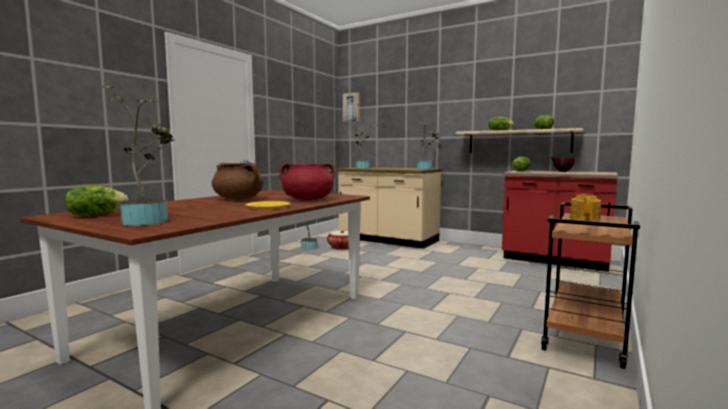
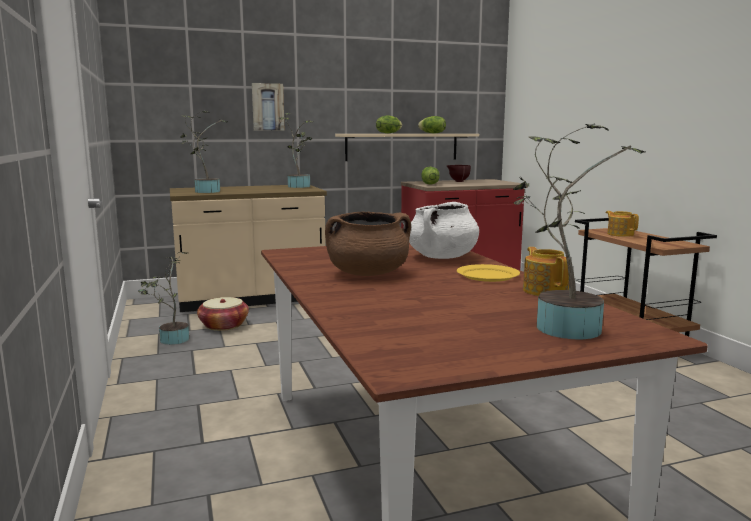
camera: 50 degrees left, 5 degrees up
(96, 215) = (452, 346): lettuce -> none
(241, 214) = (545, 290): none -> teapot
(308, 200) = (442, 257): red cooking pot -> white cooking pot
(351, 107) = (137, 83): picture -> picture (267, 107)

